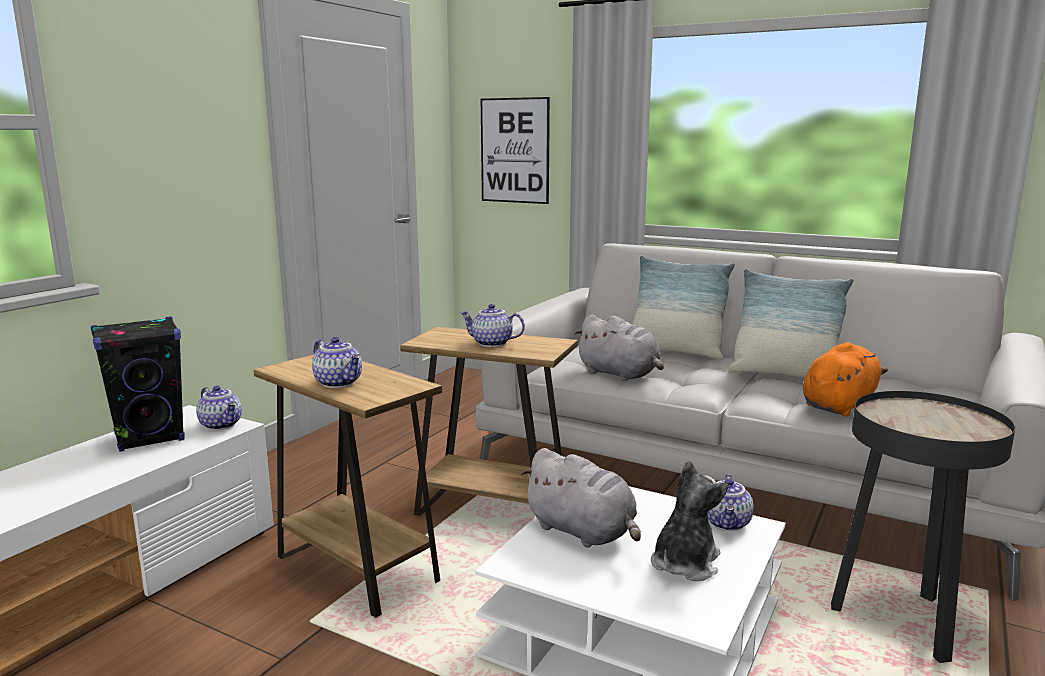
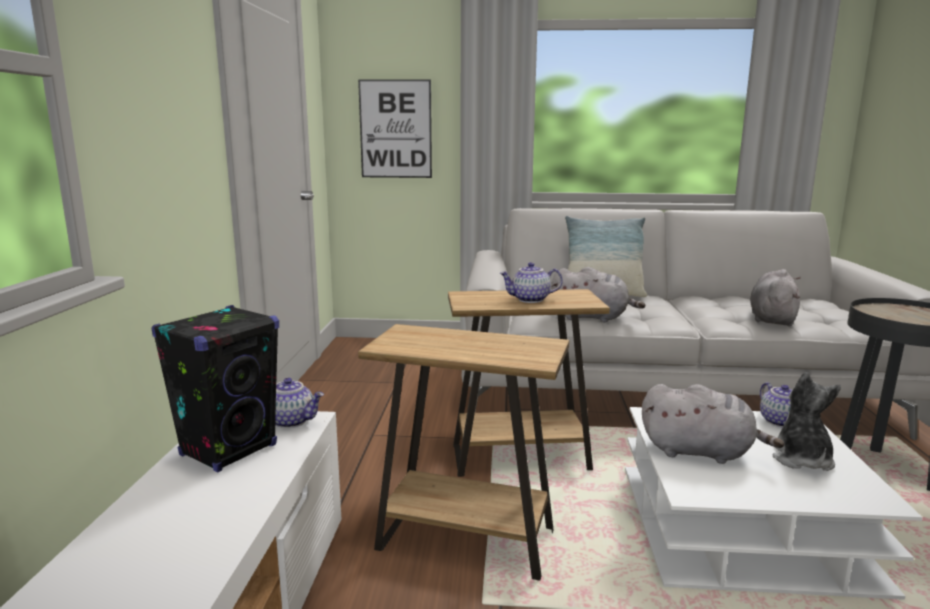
camera: 25 degrees left, 0 degrees up
(339, 383) = (476, 351): teapot -> none
(783, 375) = (701, 303): pillow -> none
(839, 405) = (772, 319): orange plush toy -> grey plush toy

